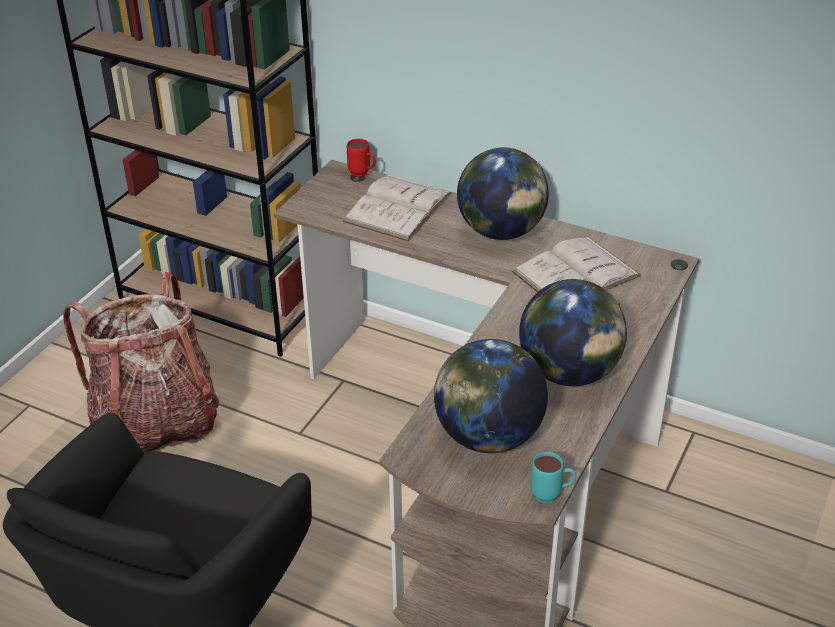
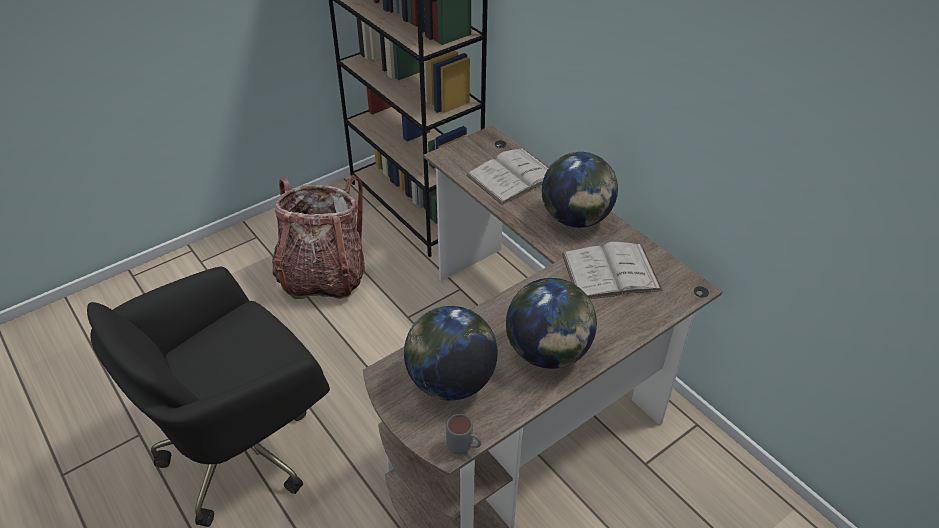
camera: 25 degrees right, 5 degrees up
(362, 174) = (505, 143): red mug -> none
(551, 495) = (464, 449): turquoise mug -> grey mug

